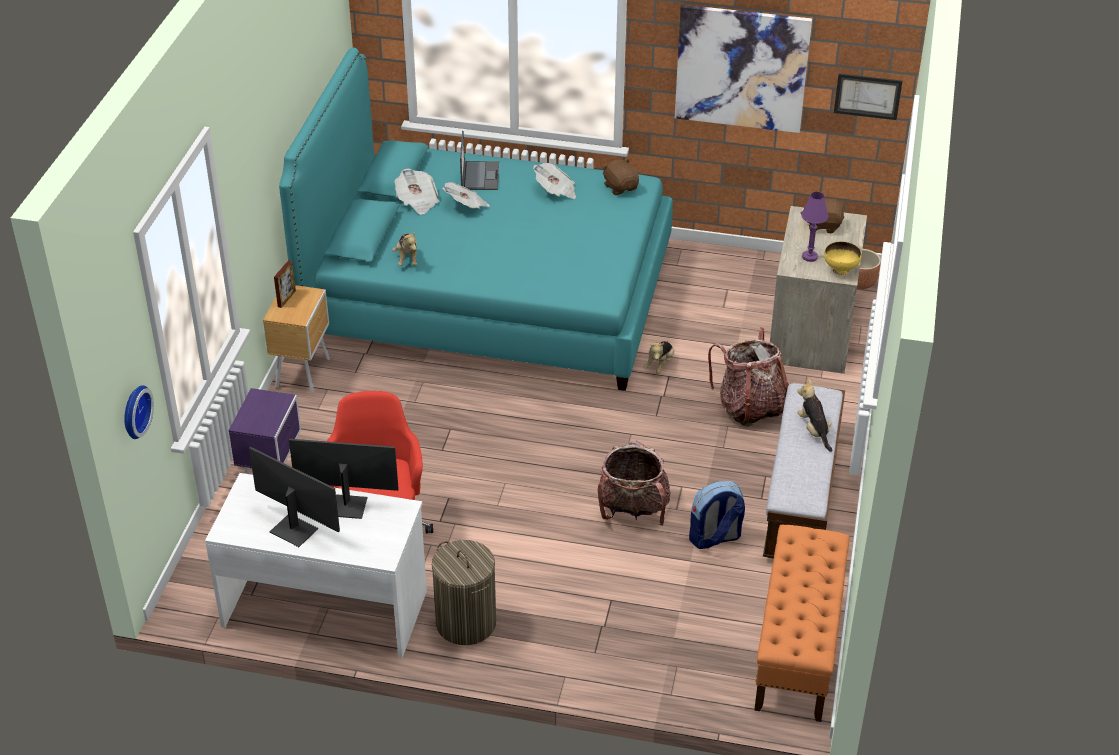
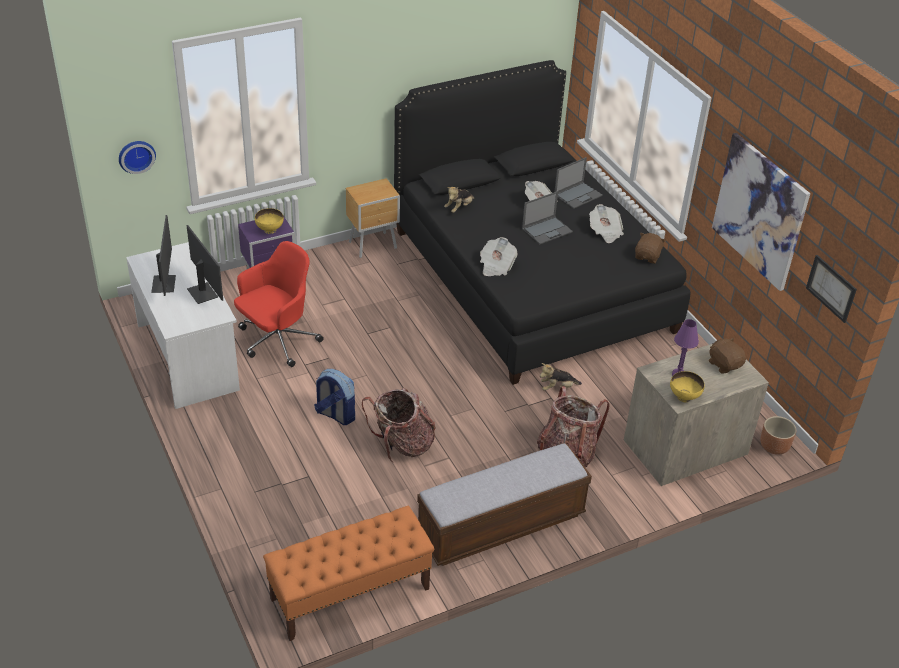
camera: 50 degrees right, 0 degrees up
(270, 411) = (269, 230): none -> yellow bowl
(286, 298) = (374, 186): picture frame -> none
(417, 201) = (519, 184): newspaper -> newspaper (496, 266)
(466, 623) = (228, 420): laundry basket -> none
(488, 296) = (530, 280): turquoise bed -> black bed
(512, 223) = (547, 230): none -> laptop
(714, 538) = (415, 498): backpack -> backpack (335, 415)
(814, 430) = (525, 478): plush toy -> none

